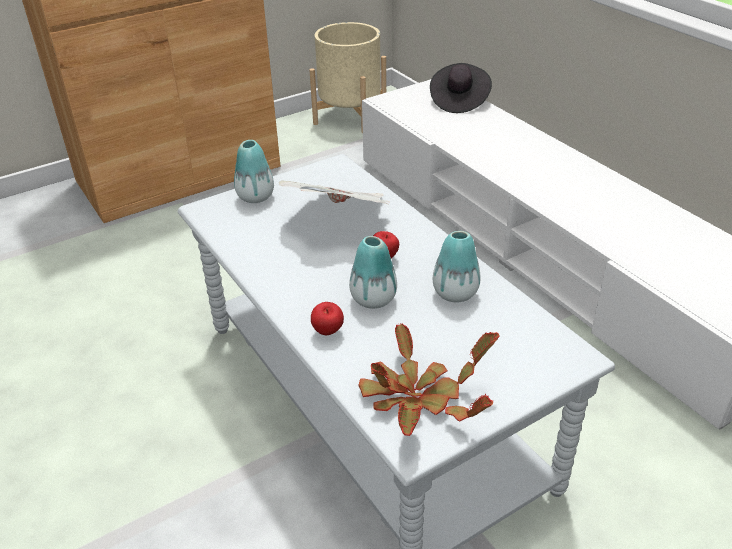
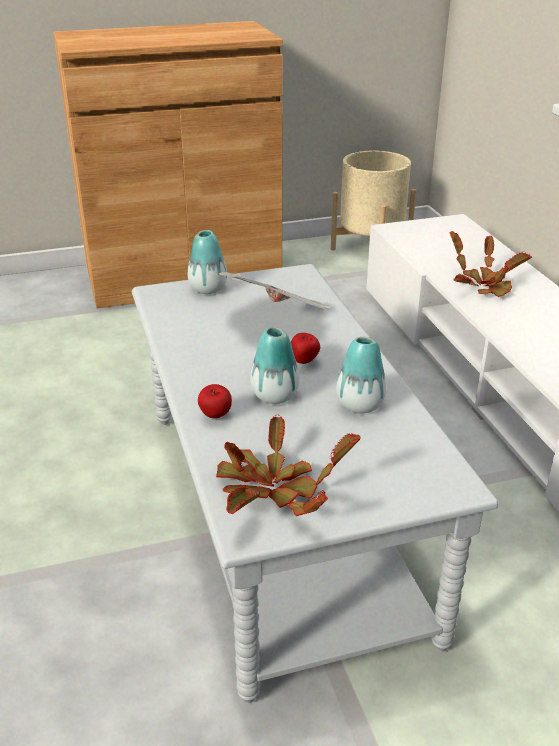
camera: 15 degrees right, 5 degrees down
(458, 101) = (471, 239): black hat -> none
(488, 145) = (483, 284): none -> potted plant

